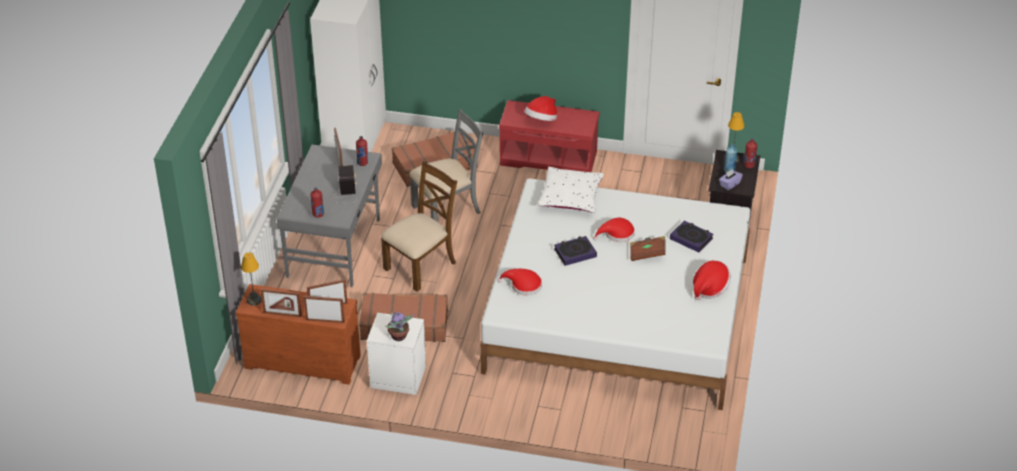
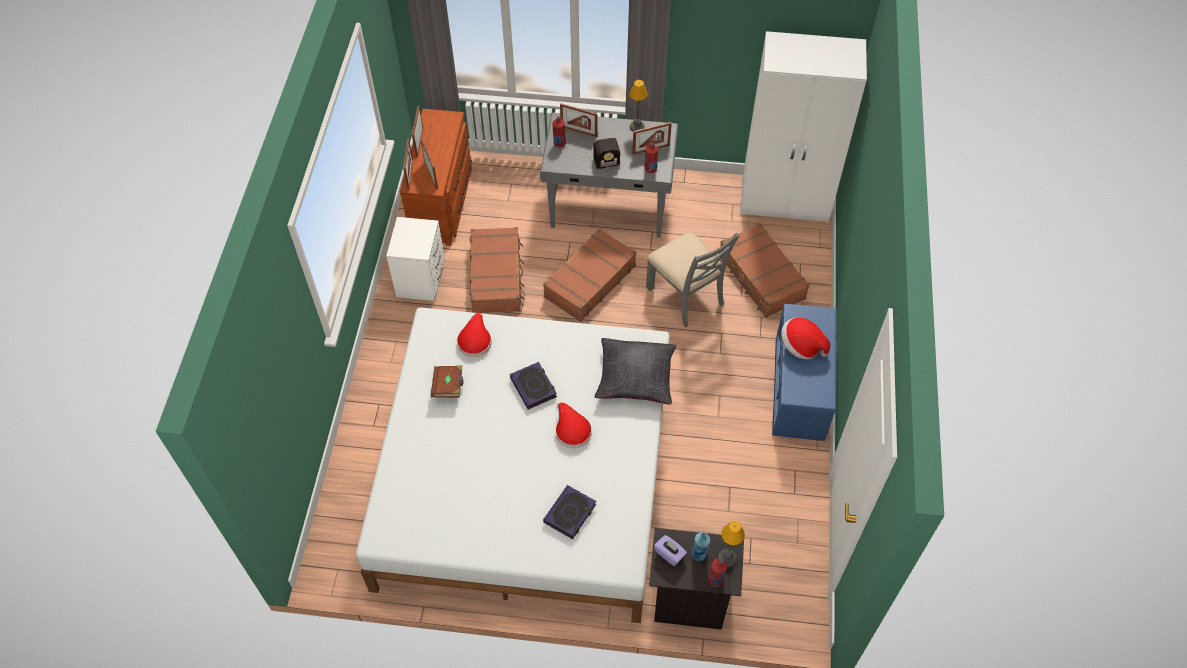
camera: 85 degrees right, 15 degrees up
(254, 300) = (439, 118): table lamp -> table lamp (636, 127)
(306, 202) = (579, 131): none -> picture frame
(399, 336) = (401, 242): potted plant -> none
(421, 265) = (589, 281): brown chair -> brown suitcase
(549, 158) = (800, 389): red bench -> blue bench
(570, 197) = (635, 377): white pillow -> black pillow
(647, 254) = (537, 464): brown book -> brown book (448, 386)
(709, 288) = (476, 535): hat -> none

